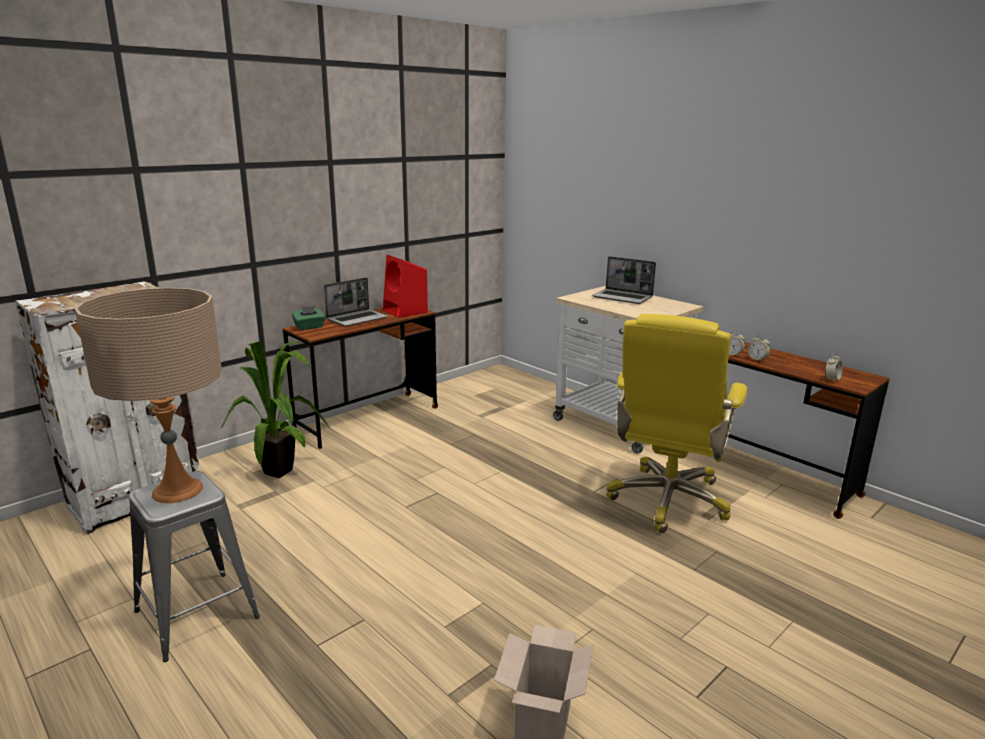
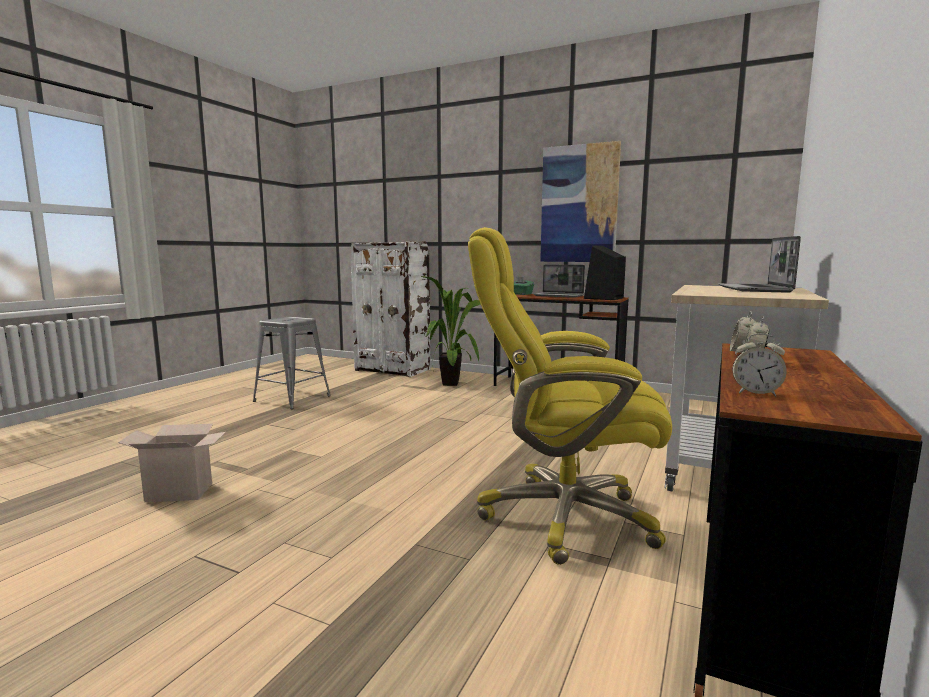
camera: 70 degrees right, 10 degrees down
(177, 490) = (290, 319): beige table lamp -> none
(347, 207) = (579, 204): none -> picture
(406, 311) = (603, 298): red speaker -> black speaker

